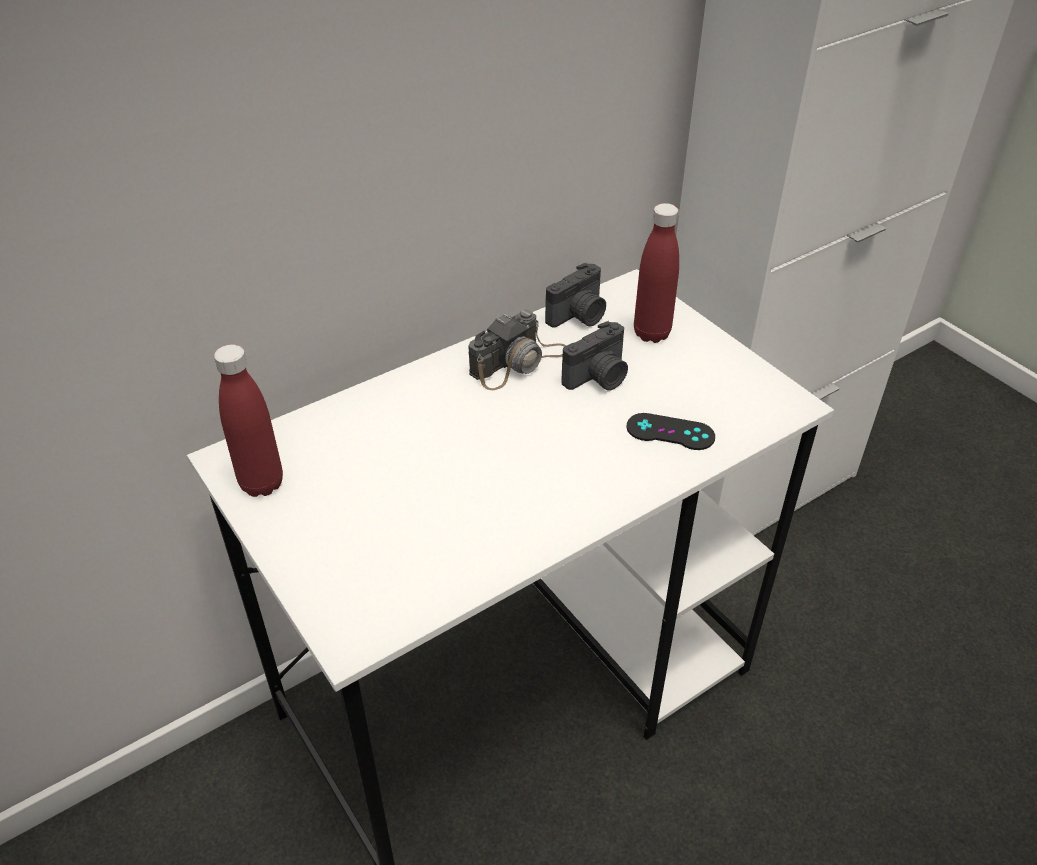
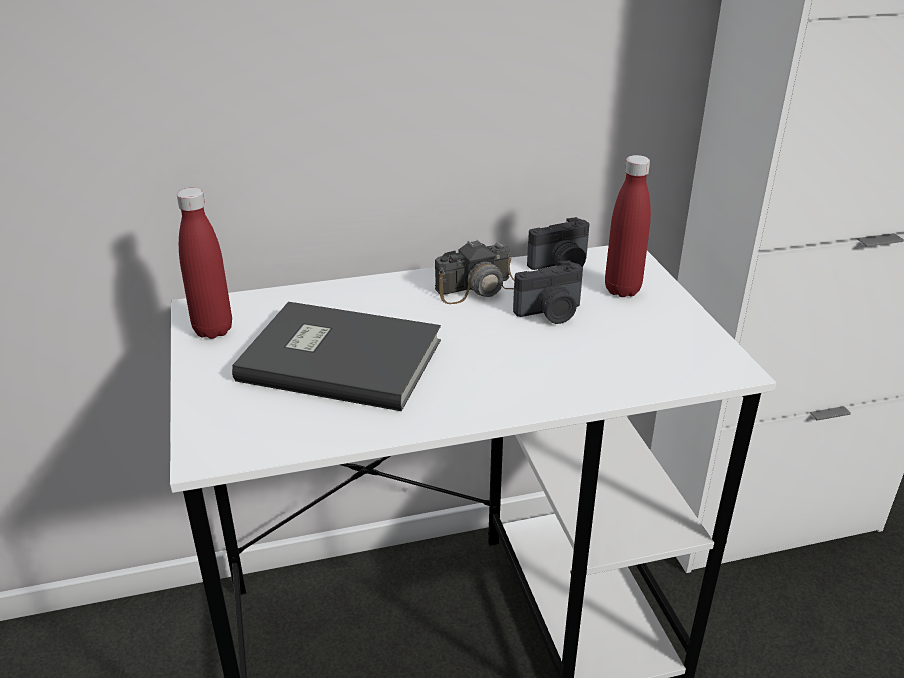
camera: 20 degrees right, 10 degrees down
(419, 484) = (340, 357): none -> grey book
(670, 432) = (594, 366): black game controller -> none

